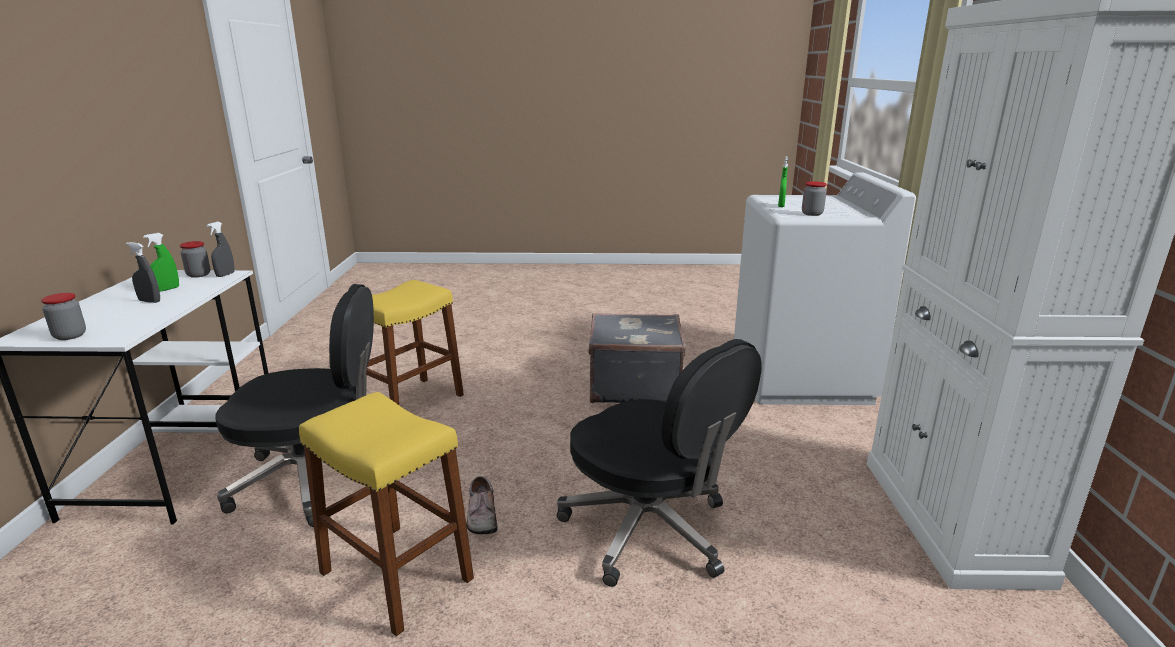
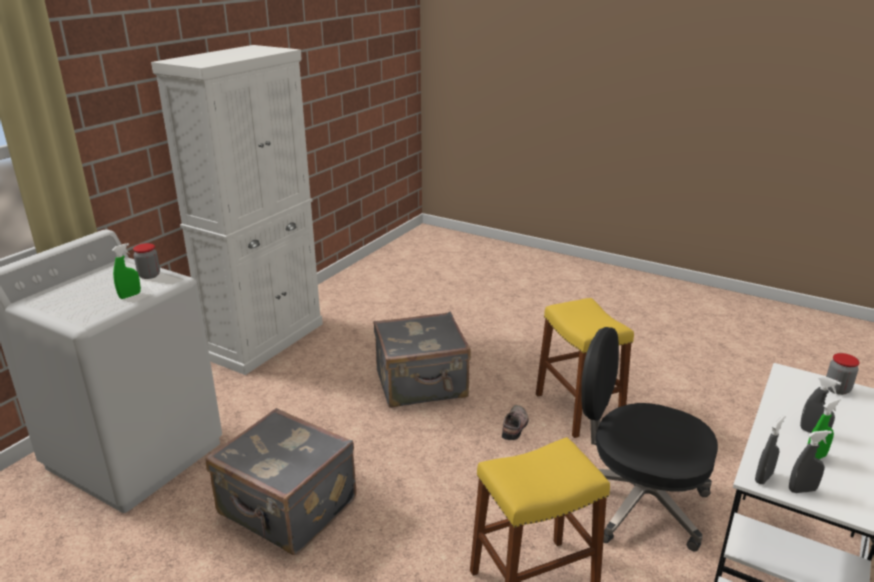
camera: 150 degrees left, 5 degrees up
(198, 275) = (802, 490): jar -> grey spray bottle
(650, 531) = (422, 385): black office chair -> grey suitcase

